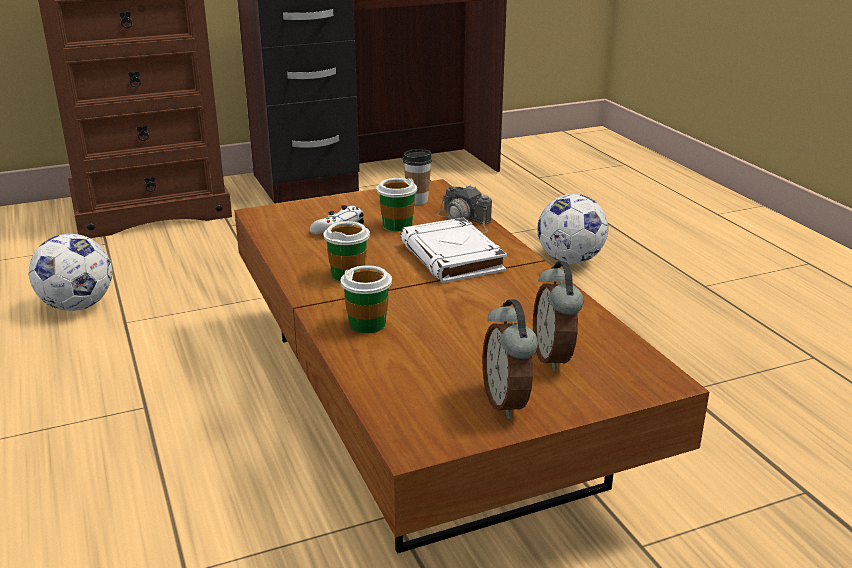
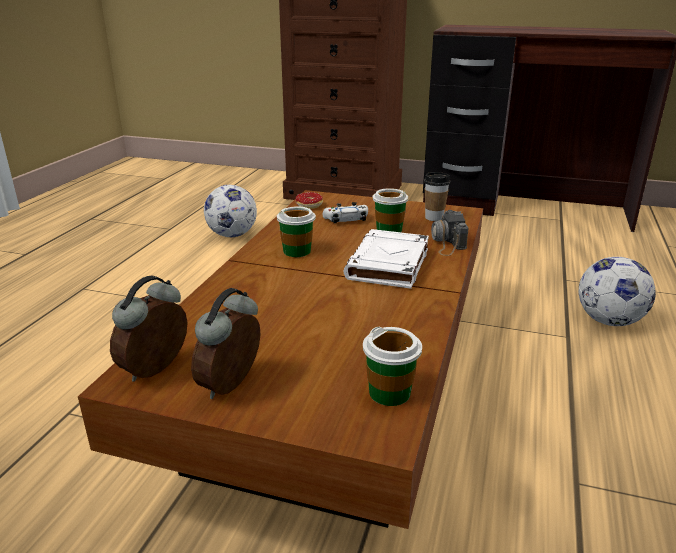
camera: 40 degrees right, 0 degrees up
(273, 227) = (307, 207): none -> donut
(367, 324) = (249, 288): cup -> cup (390, 392)
(554, 357) = (328, 370): alarm clock -> alarm clock (157, 371)

